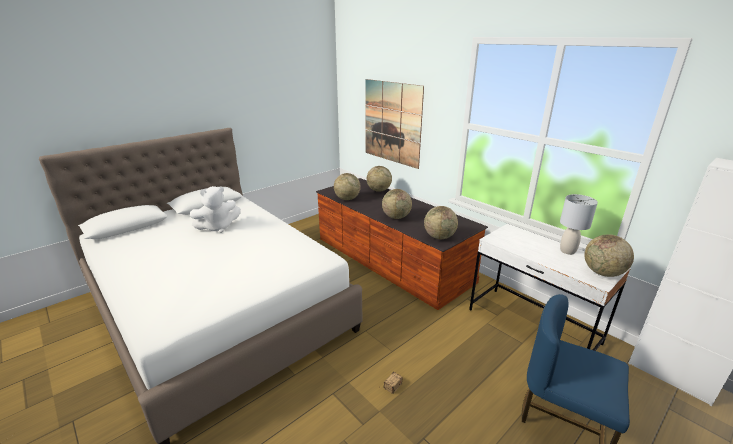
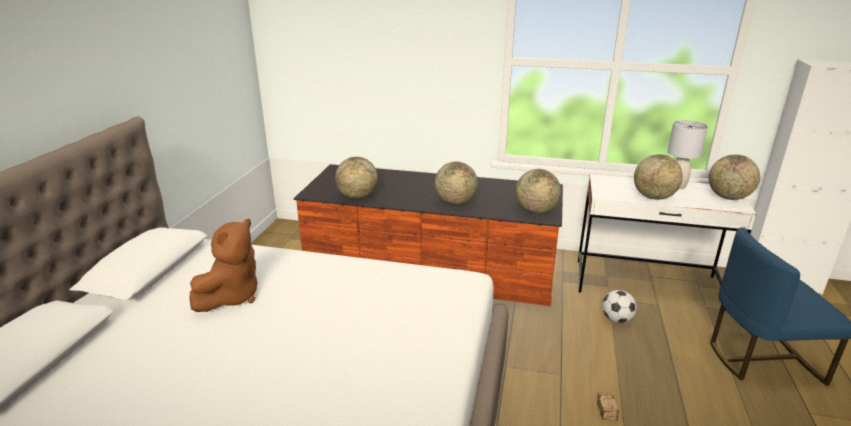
camera: 35 degrees left, 0 degrees up
(218, 227) = (231, 297): white plush toy -> brown plush toy
(379, 190) = (382, 174): globe -> globe (653, 197)
(392, 122) = (377, 71): picture -> none
(475, 338) = (616, 319): none -> football

